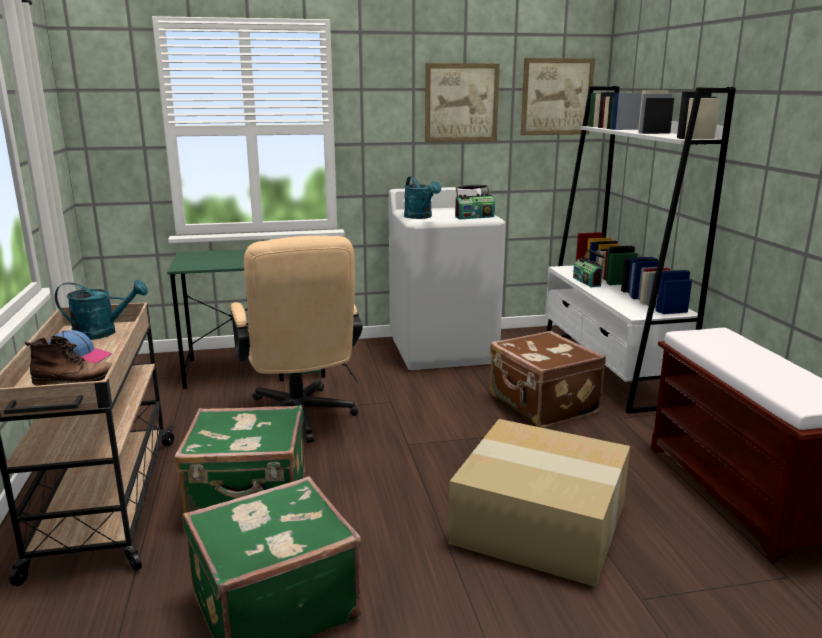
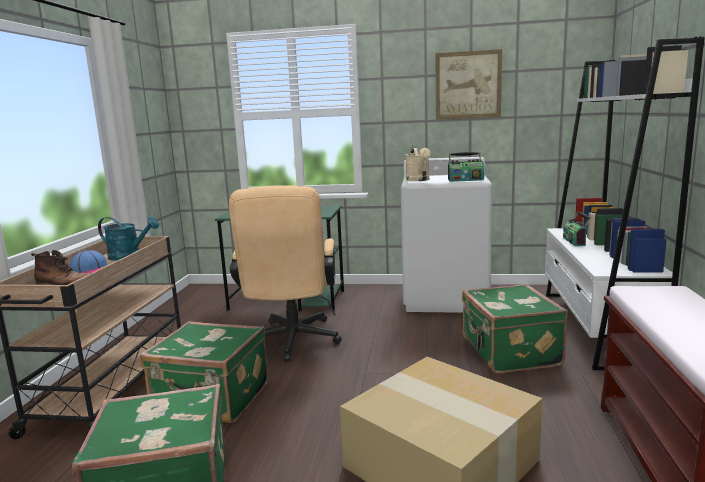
camera: 20 degrees right, 5 degrees down
(420, 217) = (419, 180): turquoise watering can -> beige watering can
(542, 405) = (509, 353): brown suitcase -> green suitcase
(556, 97) = (559, 75): picture -> none

